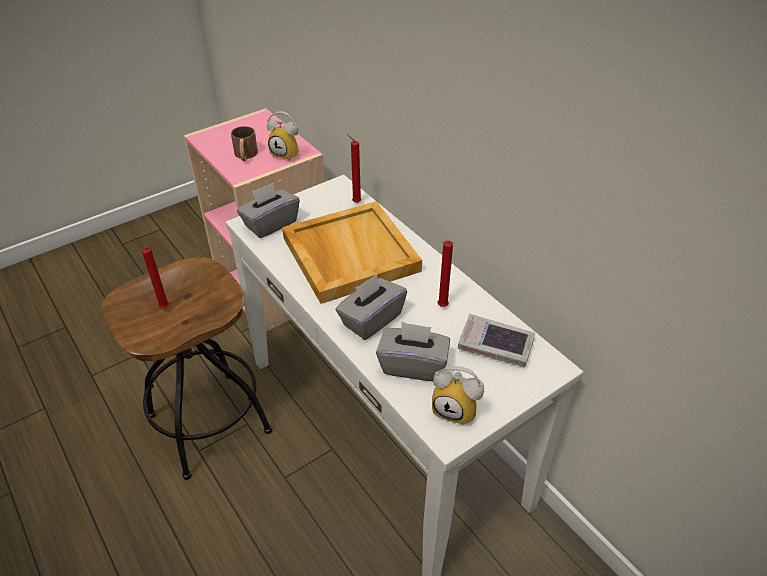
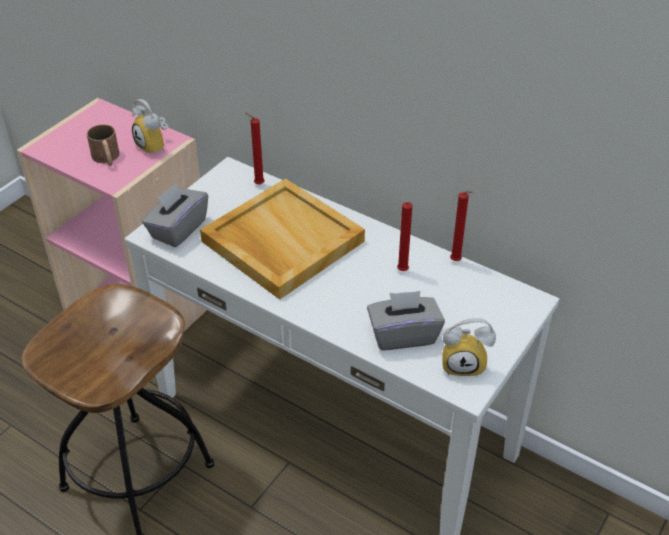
camera: 20 degrees left, 0 degrees up
(165, 309) = (96, 351): red candle -> red candle (457, 262)
(288, 154) = (155, 146): alarm clock -> alarm clock turned 45 degrees clockwise
(371, 319) = (339, 302): grey tissue box -> none
(495, 345) = (470, 295): book -> none

